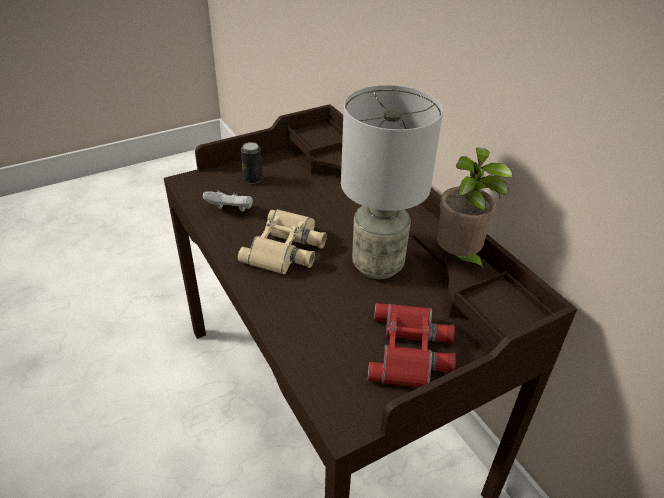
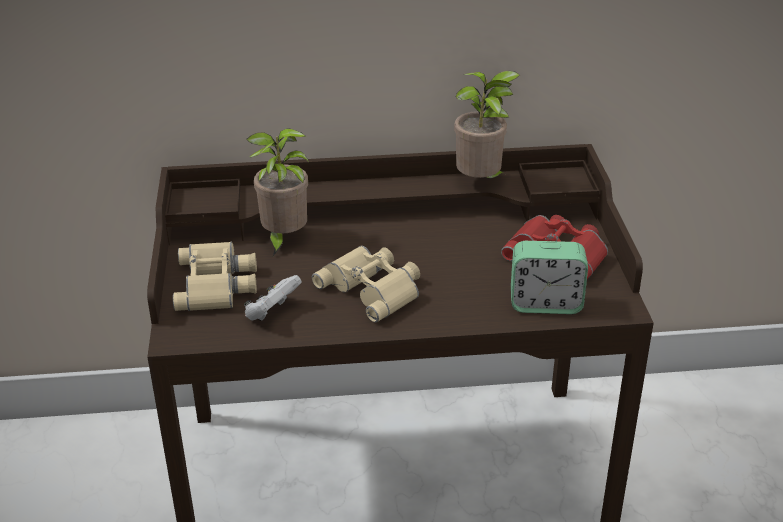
camera: 65 degrees left, 5 degrees down
(253, 179) = (217, 284): can -> beige binoculars
(321, 360) = (545, 304): none -> alarm clock
(323, 190) = (283, 240): none -> potted plant
(376, 264) = (435, 240): grey table lamp -> none

